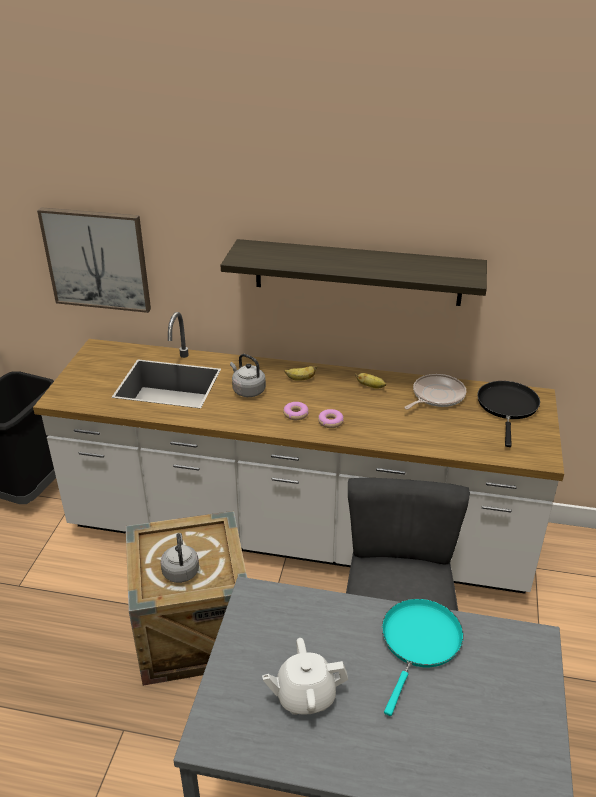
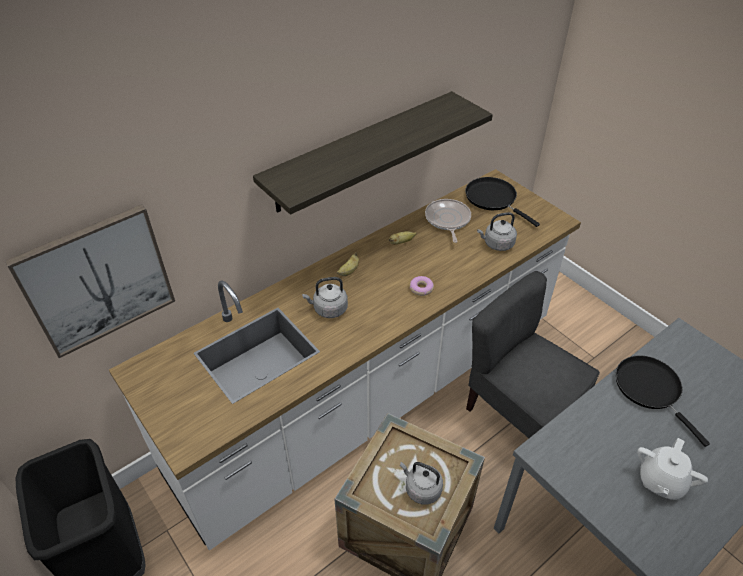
camera: 50 degrees left, 10 degrees up
(296, 414) = (391, 301): donut -> none
(419, 642) = (650, 389): turquoise frying pan -> black frying pan
(447, 436) = (497, 244): none -> grey kettle

